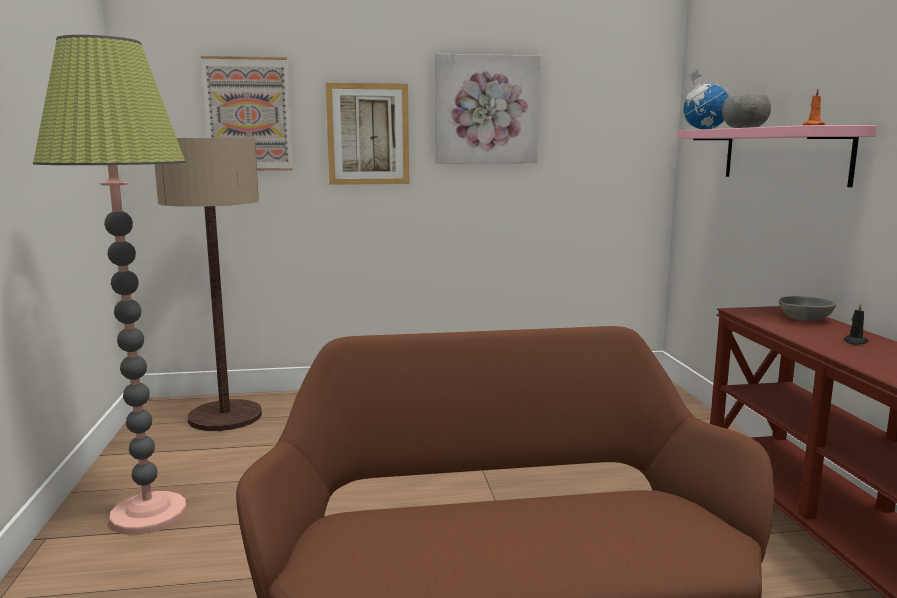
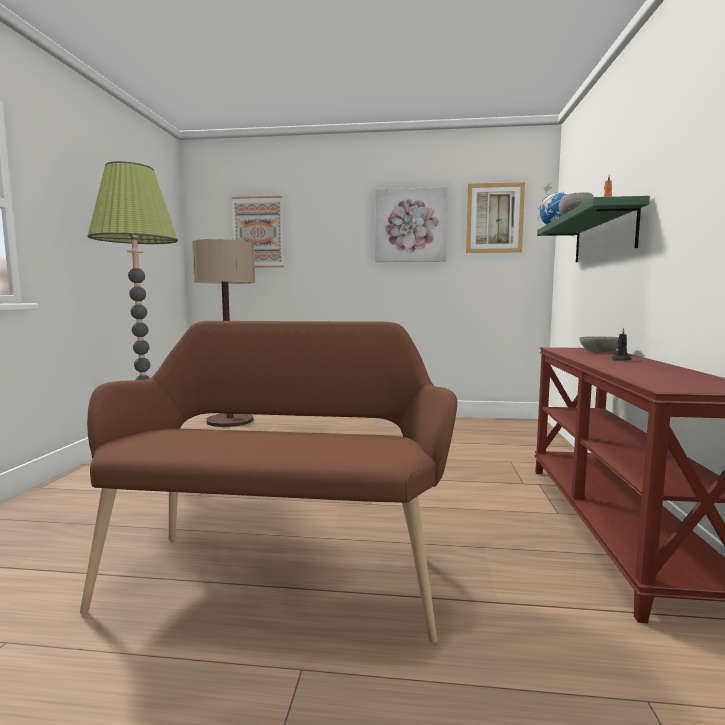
camera: 15 degrees right, 5 degrees down
(368, 134) = (331, 243): picture -> picture (494, 218)
(783, 155) = (603, 236): pink shelf -> green shelf

